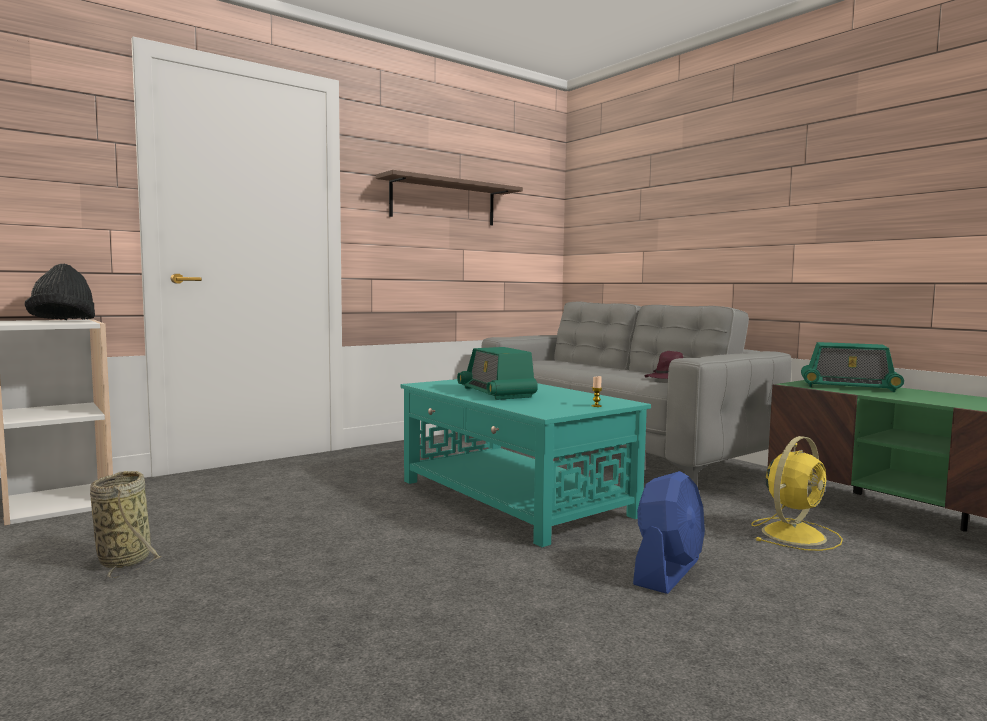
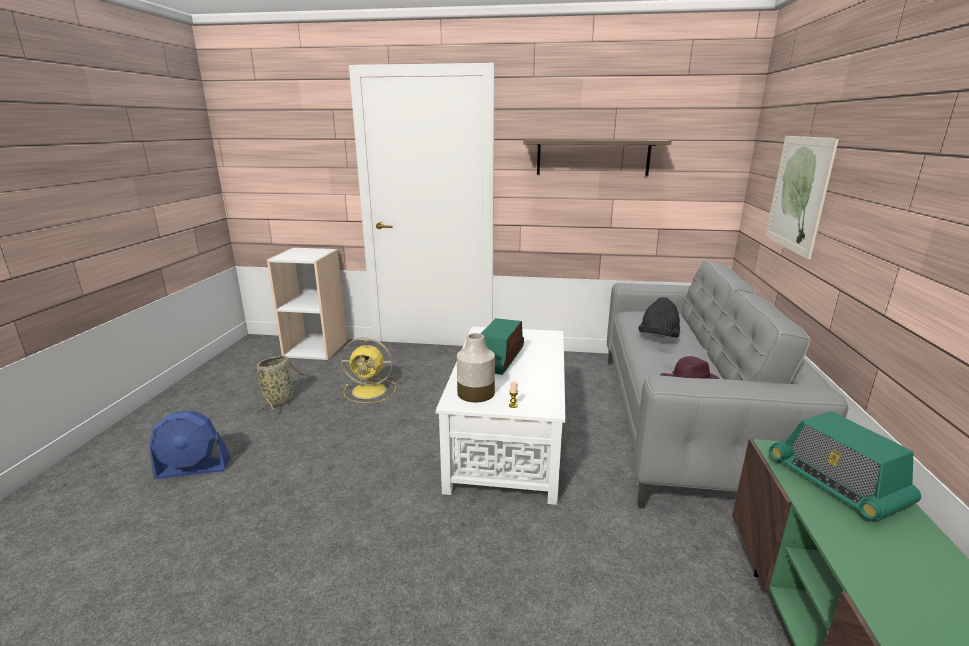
camera: 45 degrees right, 15 degrees up
(63, 321) = (308, 255): black hat -> black hat (658, 337)
(514, 498) = (507, 440): turquoise coffee table -> white coffee table
(544, 407) = (476, 392): none -> beige vase
(653, 225) = (798, 194): none -> picture
(668, 572) = (470, 565): blue fan -> blue fan (193, 468)
(795, 534) = (647, 598): yellow fan -> yellow fan (371, 390)

